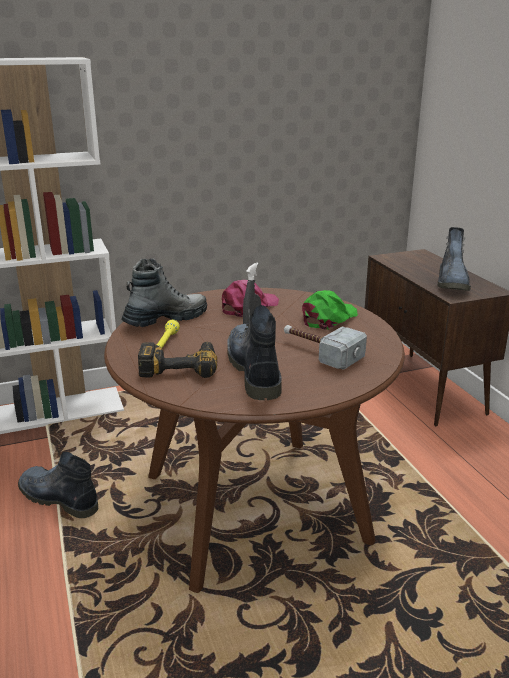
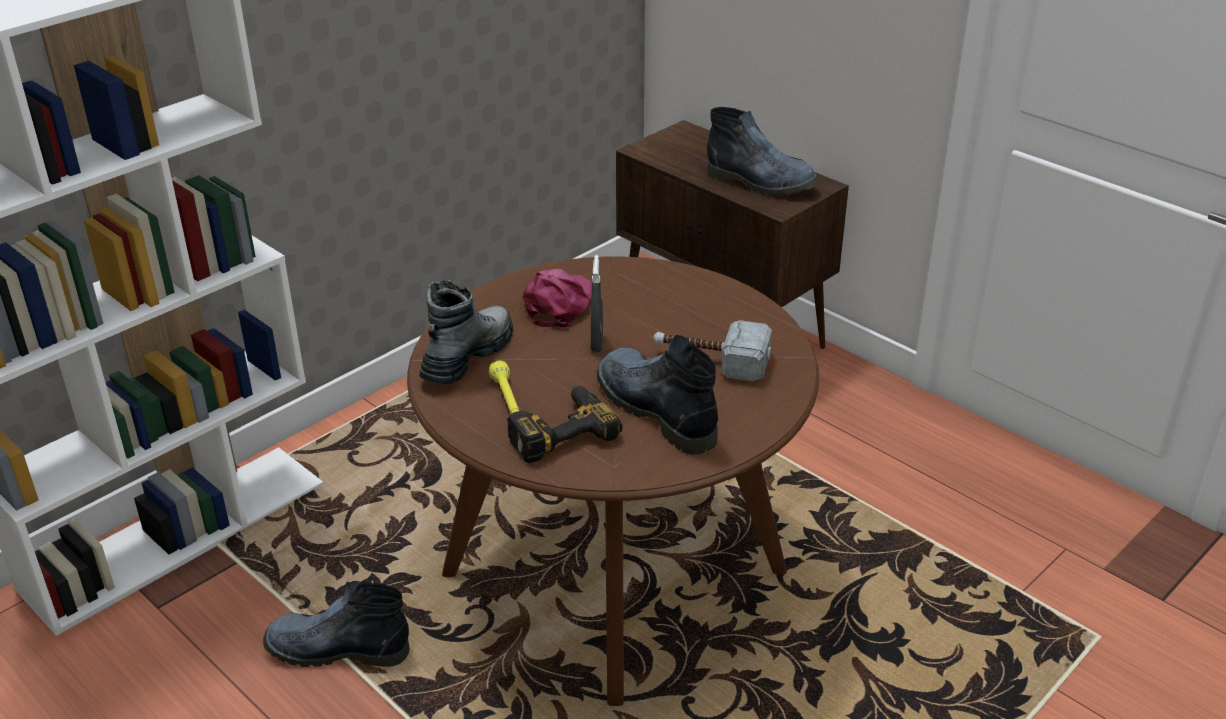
camera: 25 degrees left, 10 degrees up
(328, 318) = (678, 299): green cap -> none
(453, 283) = (763, 183): boot -> boot turned 45 degrees counterclockwise

